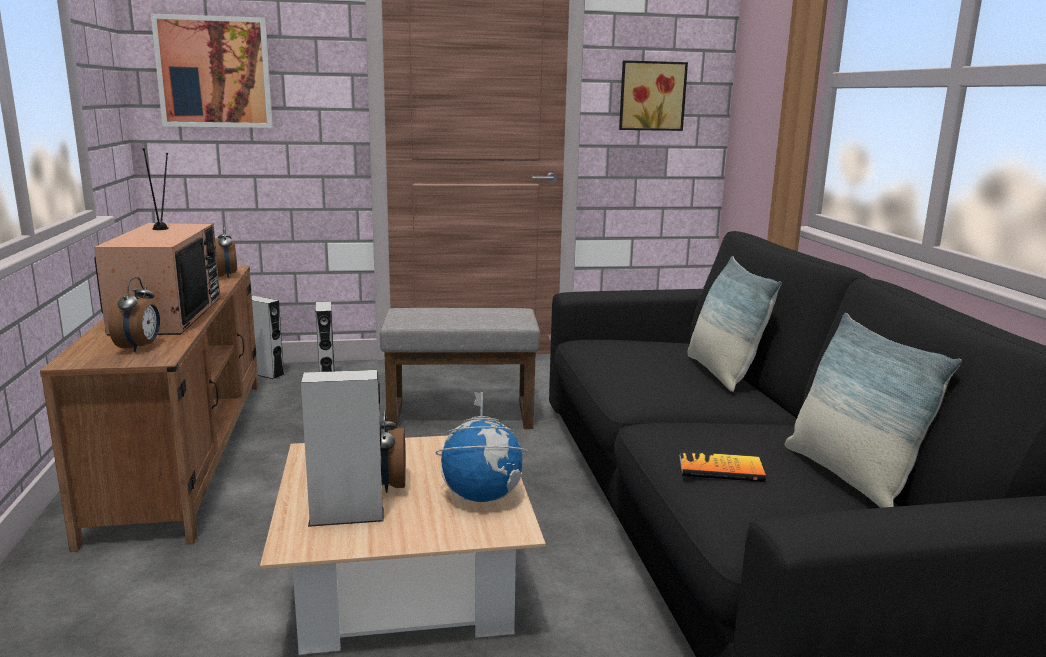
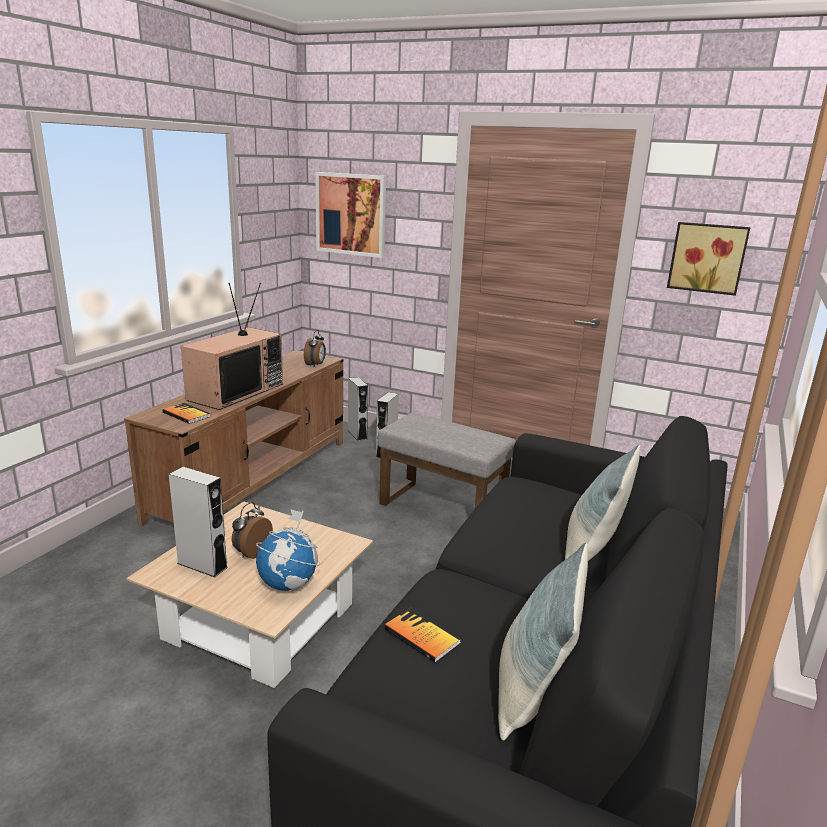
camera: 35 degrees right, 5 degrees up
(140, 347) = (186, 414): alarm clock -> book

